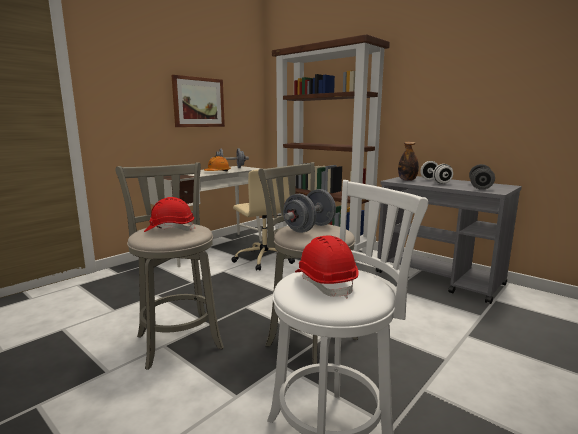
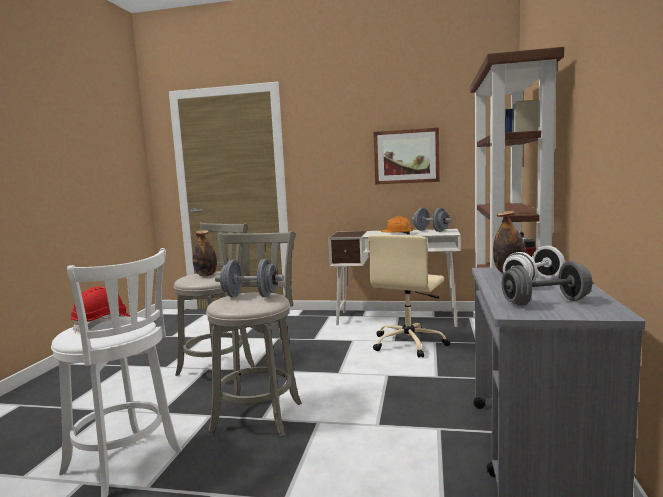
camera: 60 degrees right, 5 degrees down
(170, 230) = (206, 275): red hard hat -> bottle

